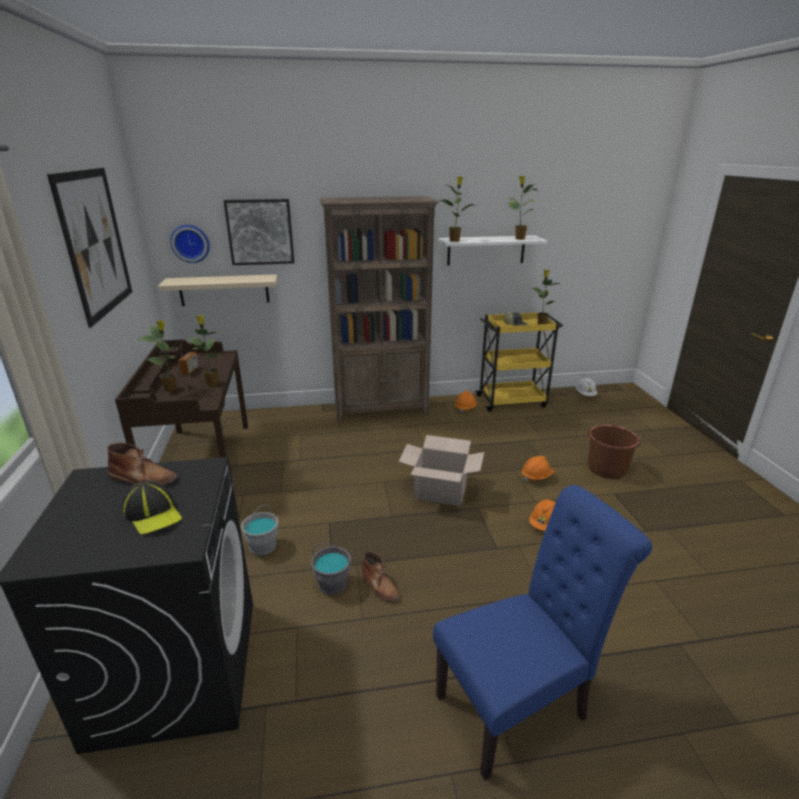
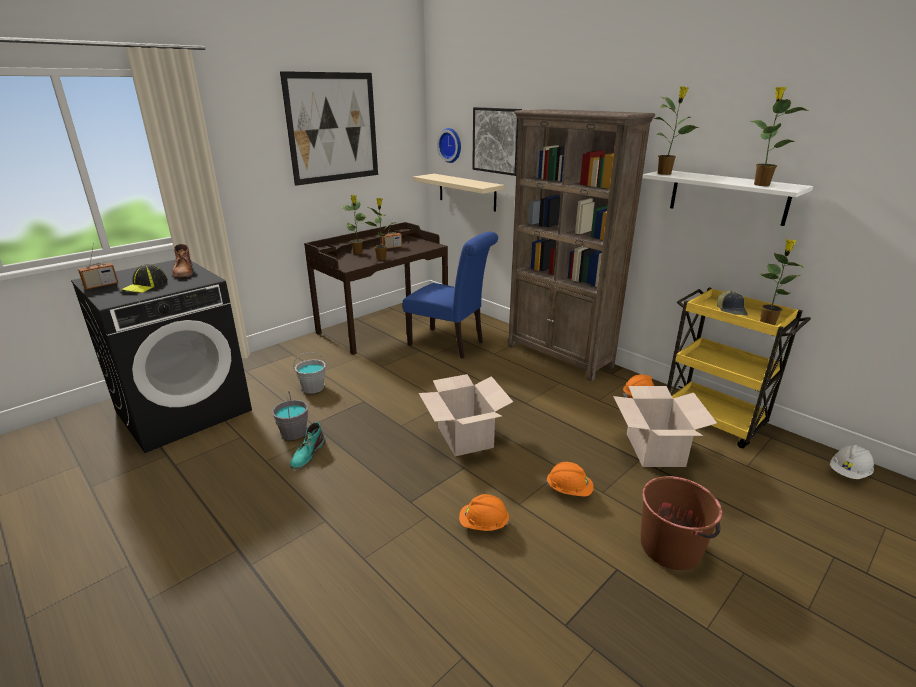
camera: 55 degrees right, 0 degrees up
(86, 551) = (101, 285): none -> radio
(379, 585) = (307, 454): brown boot -> turquoise boot
(519, 704) = (210, 583): blue chair -> blue chair (450, 344)
(523, 431) = (655, 450): none -> cardboard box

